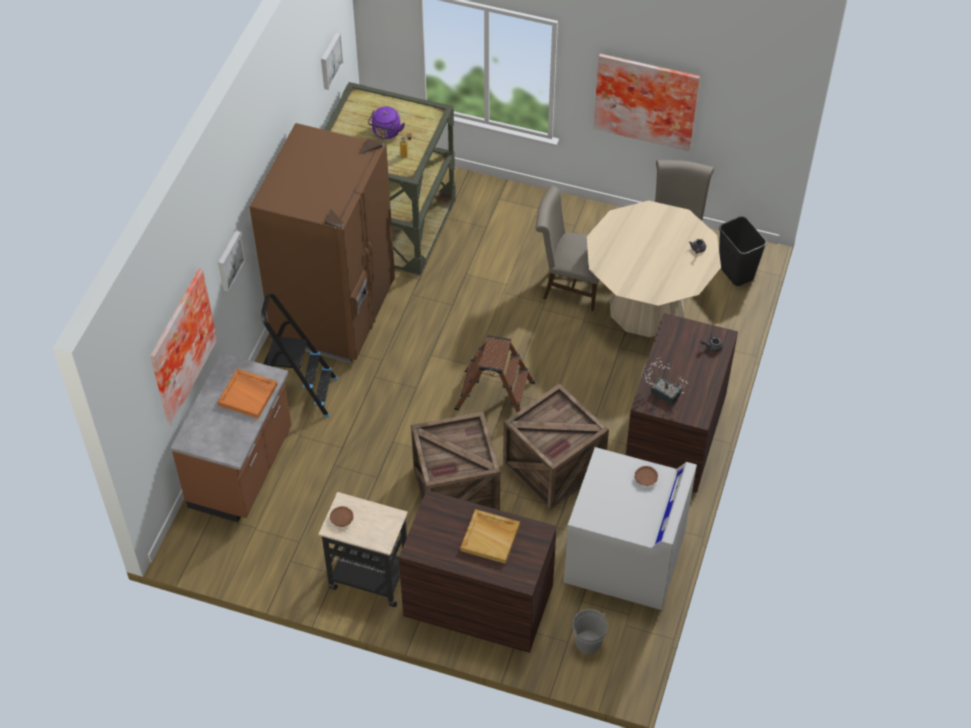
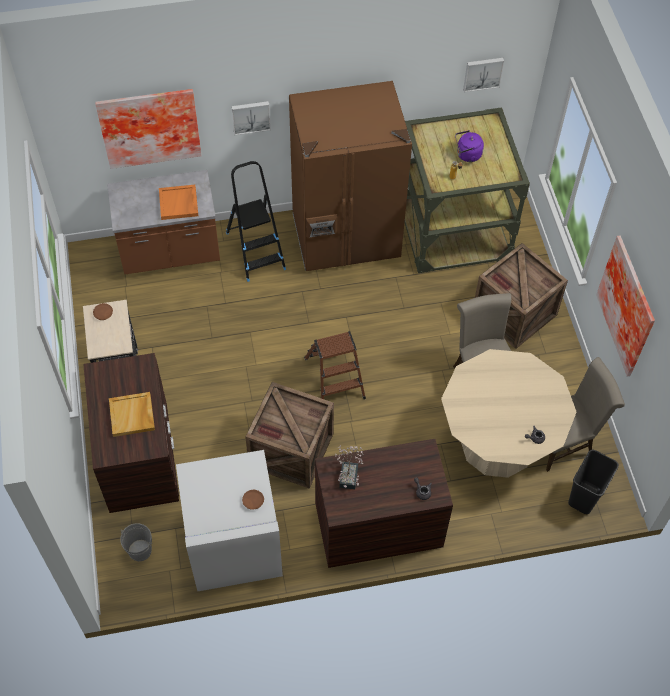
camera: 60 degrees right, 5 degrees up
(455, 490) = (229, 393): crate -> crate (513, 313)

